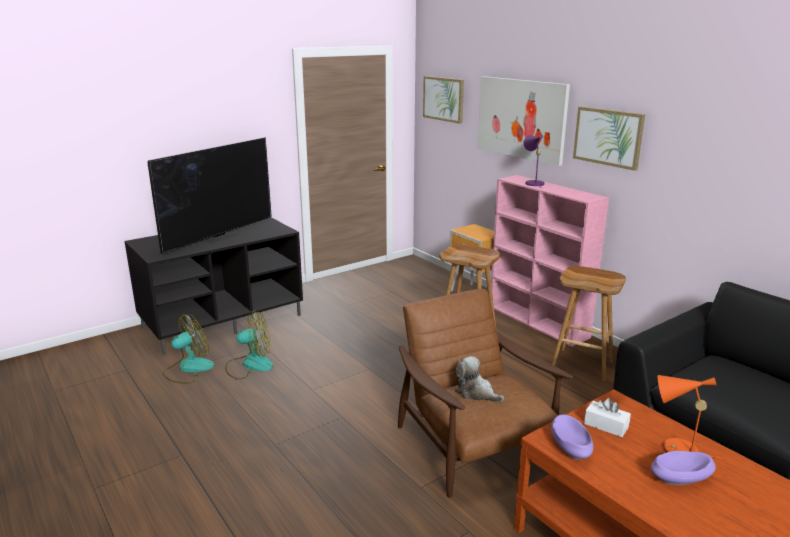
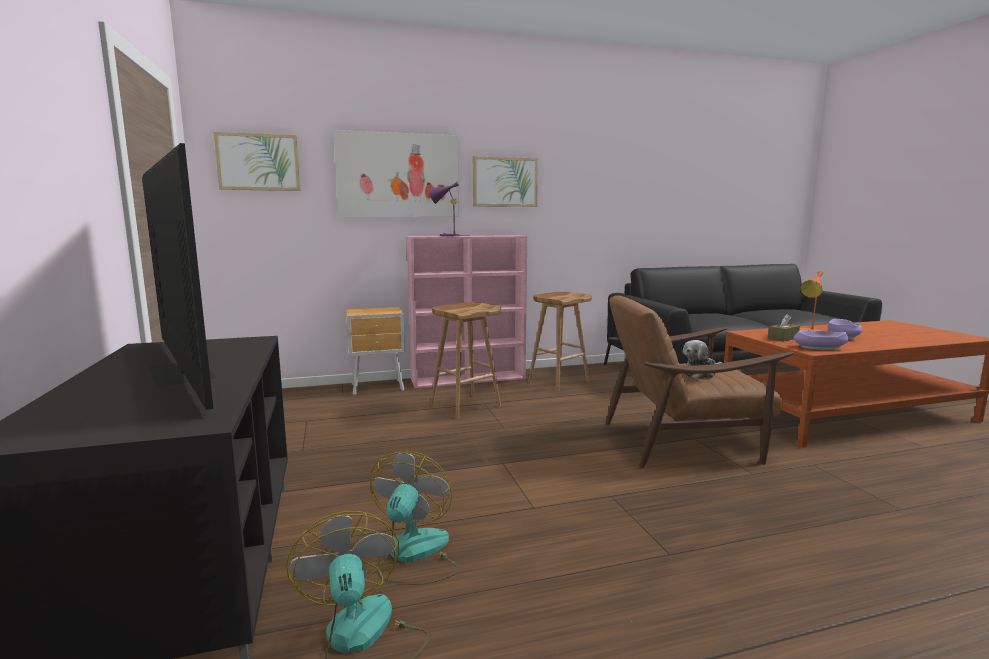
camera: 70 degrees left, 10 degrees down
(606, 425) = (783, 338): white tissue box -> brown tissue box

